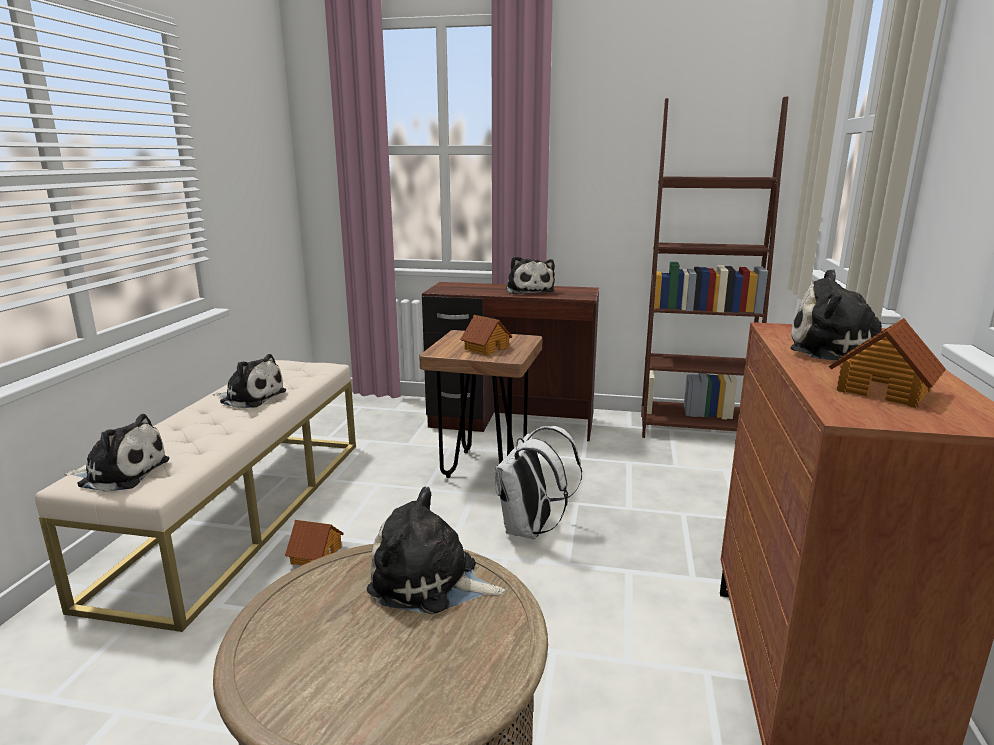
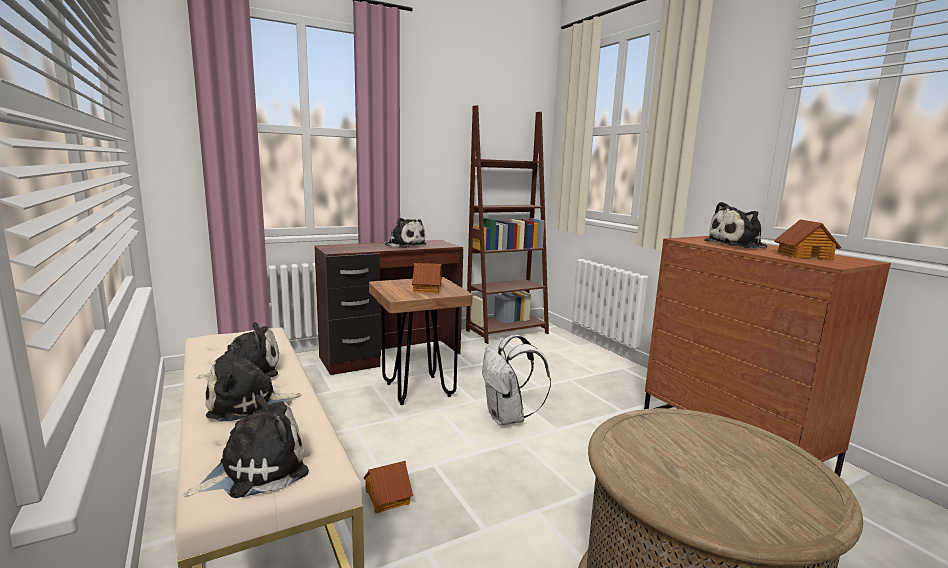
camera: 40 degrees left, 5 degrees down
(430, 582) = (672, 432): plush toy -> plush toy (248, 404)

